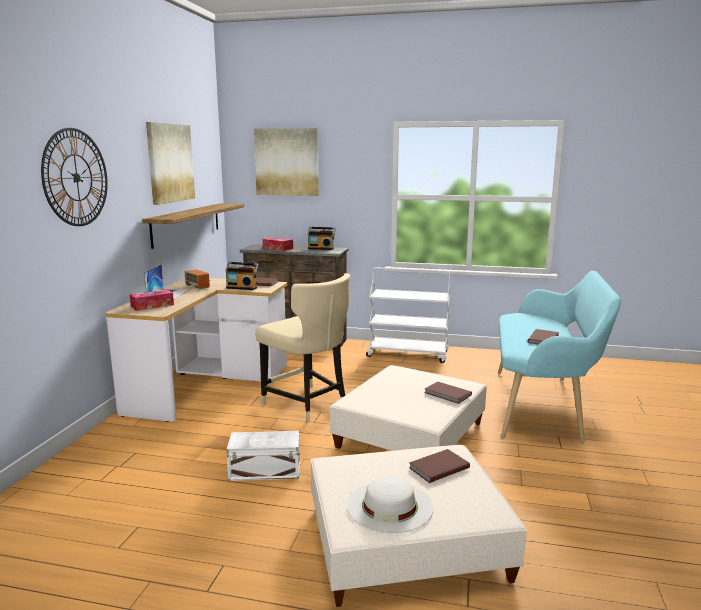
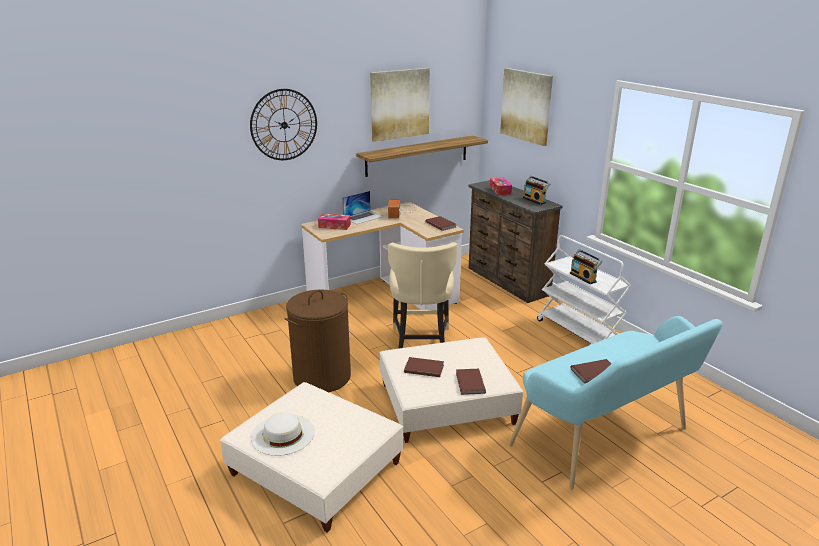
camera: 45 degrees right, 10 degrees up
(242, 288) = (419, 226): radio -> radio (584, 277)
(264, 469) = (322, 377): white storage box -> brown laundry basket
(437, 467) = (352, 430): brown book -> brown book (423, 368)

